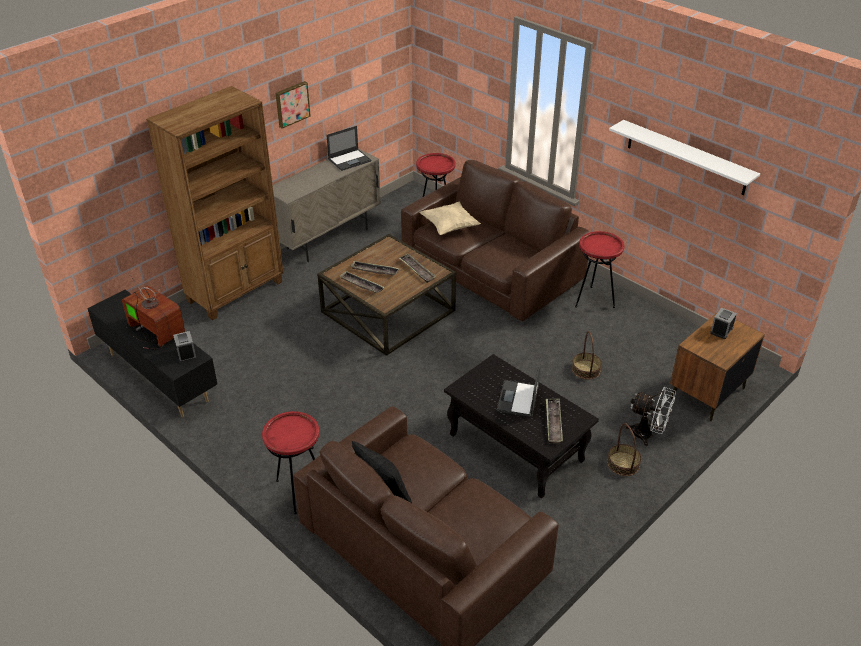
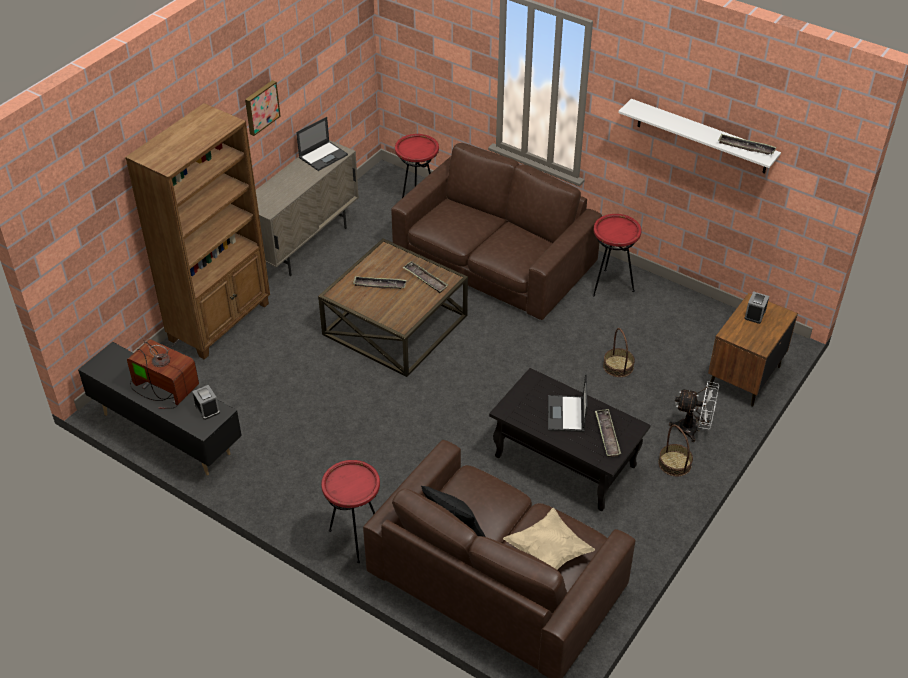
camera: 10 degrees left, 5 degrees up
(361, 284) = (370, 303): tray -> tray (746, 147)
(449, 227) = (447, 222): beige pillow -> beige pillow (548, 553)

